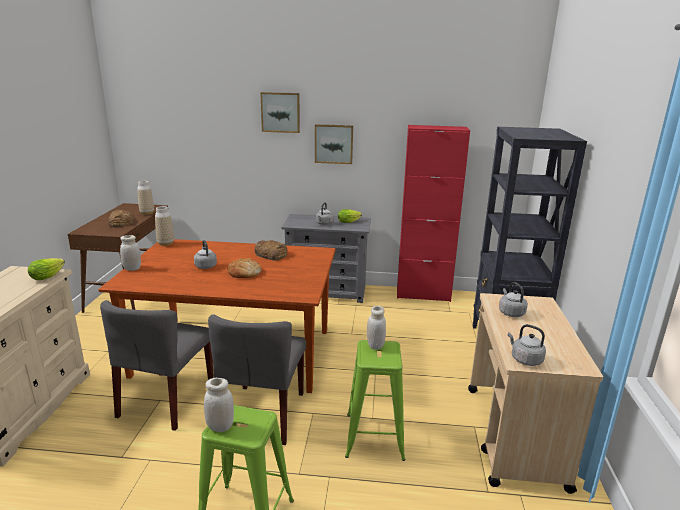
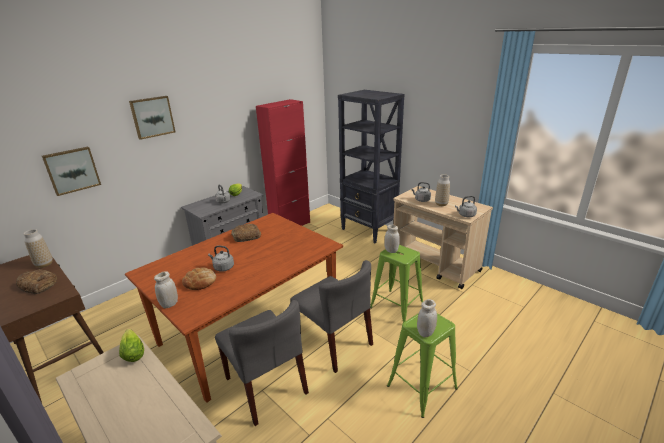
camera: 50 degrees left, 5 degrees up
(166, 243) = (142, 274): vase -> vase (441, 204)
(244, 272) = (260, 255): bread -> bread (200, 281)
(334, 144) = (204, 134): picture -> picture (72, 170)

